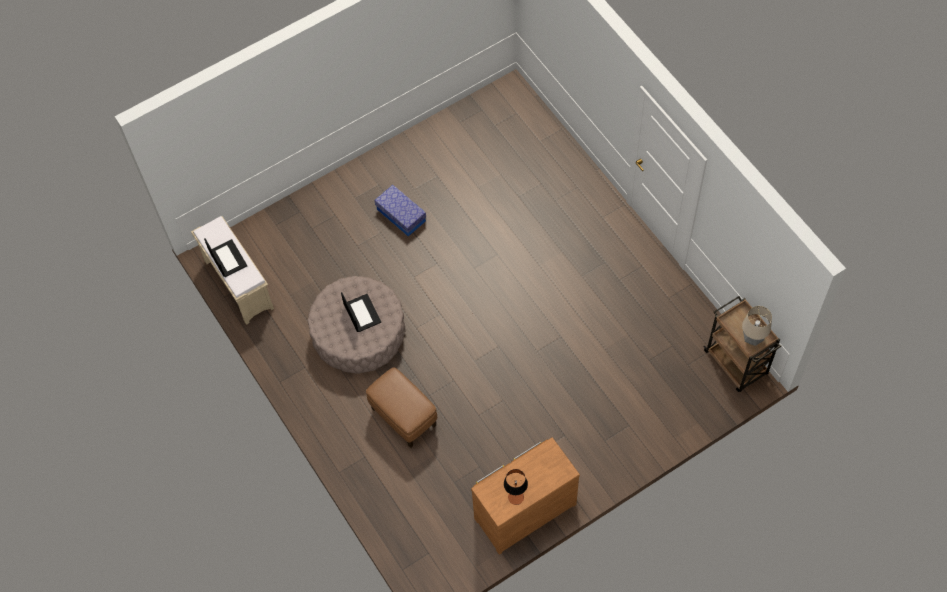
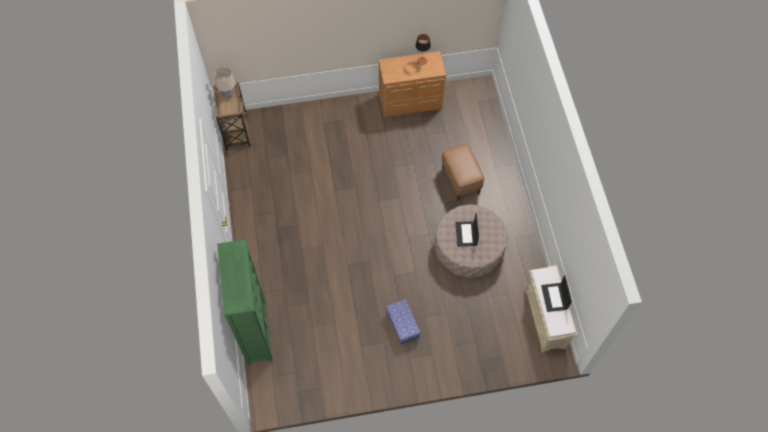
camera: 160 degrees left, 0 degrees up
(559, 146) = (256, 332): none -> green bookcase

